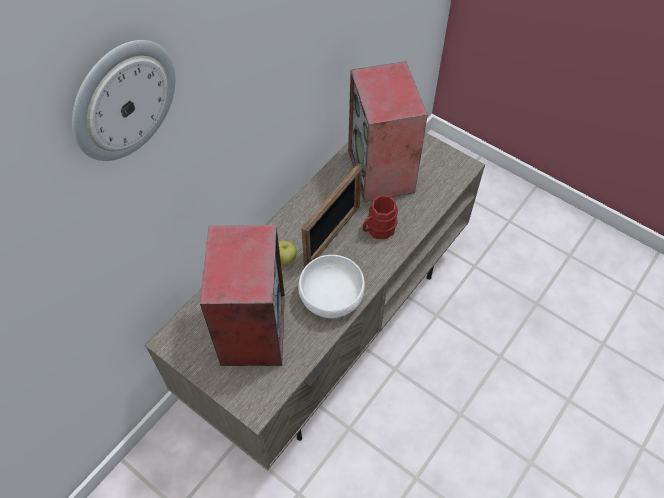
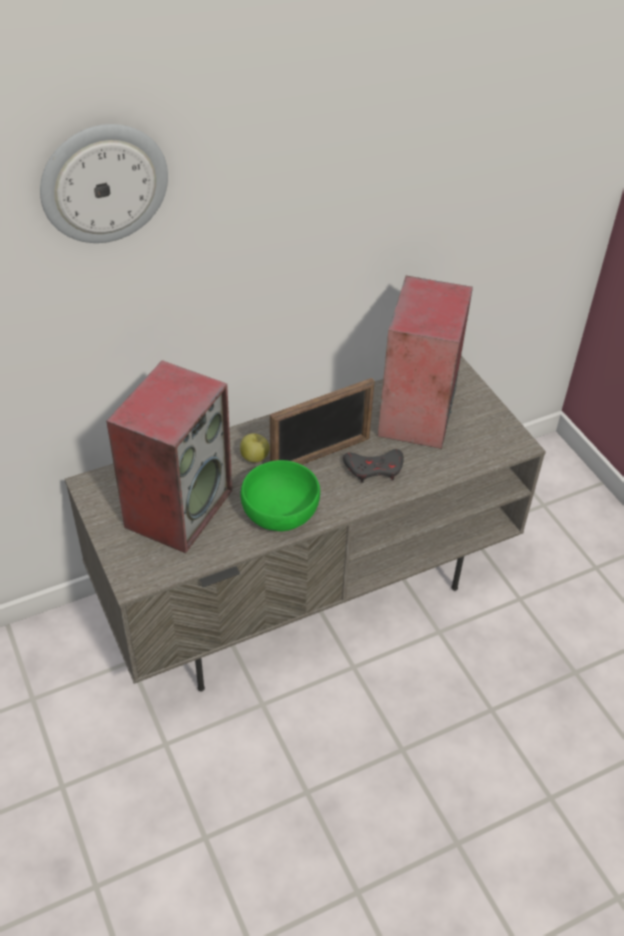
camera: 25 degrees right, 10 degrees down
(331, 296) = (281, 511): white bowl -> green bowl
(378, 230) = (374, 468): red mug -> grey game controller

